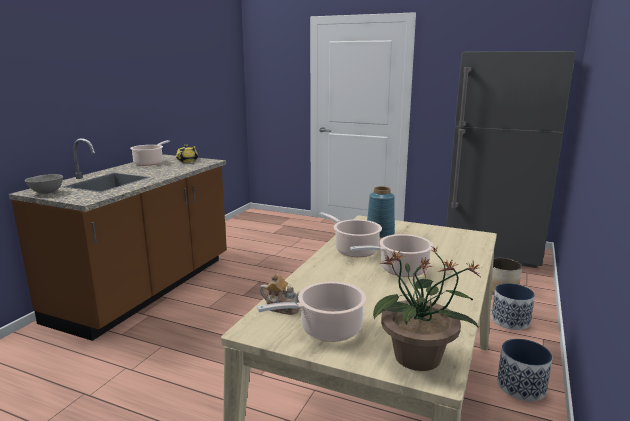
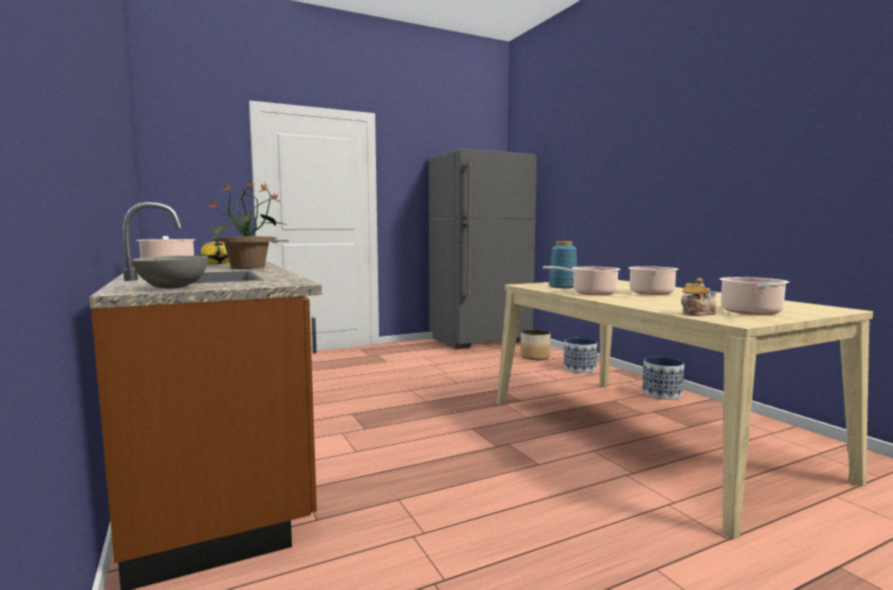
camera: 50 degrees left, 10 degrees down
(418, 358) = (811, 308): potted plant -> potted plant (249, 267)

